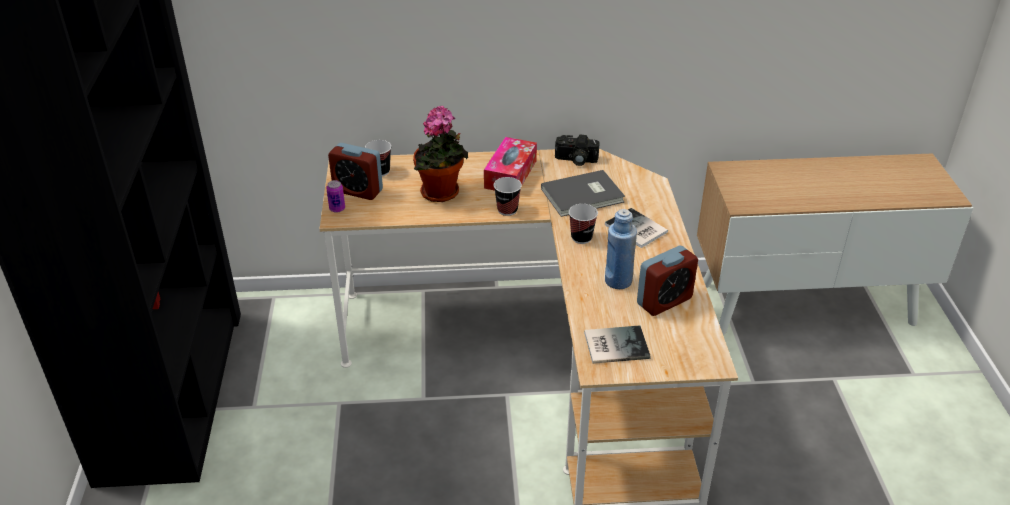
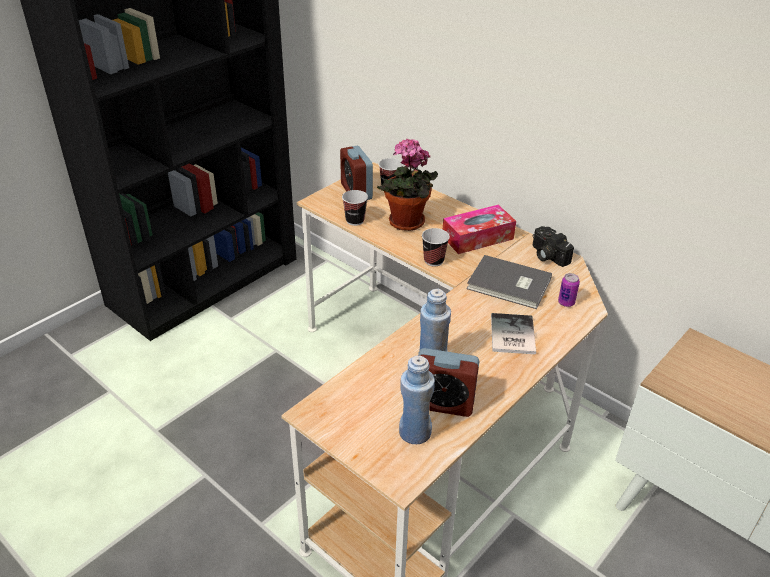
camera: 45 degrees right, 0 degrees up
(337, 209) = (325, 196): can -> can (566, 302)
(581, 238) = (456, 313): cup -> cup (355, 220)
(614, 344) = (351, 405): book -> none
(676, 331) = (414, 432): none -> blue bottle

